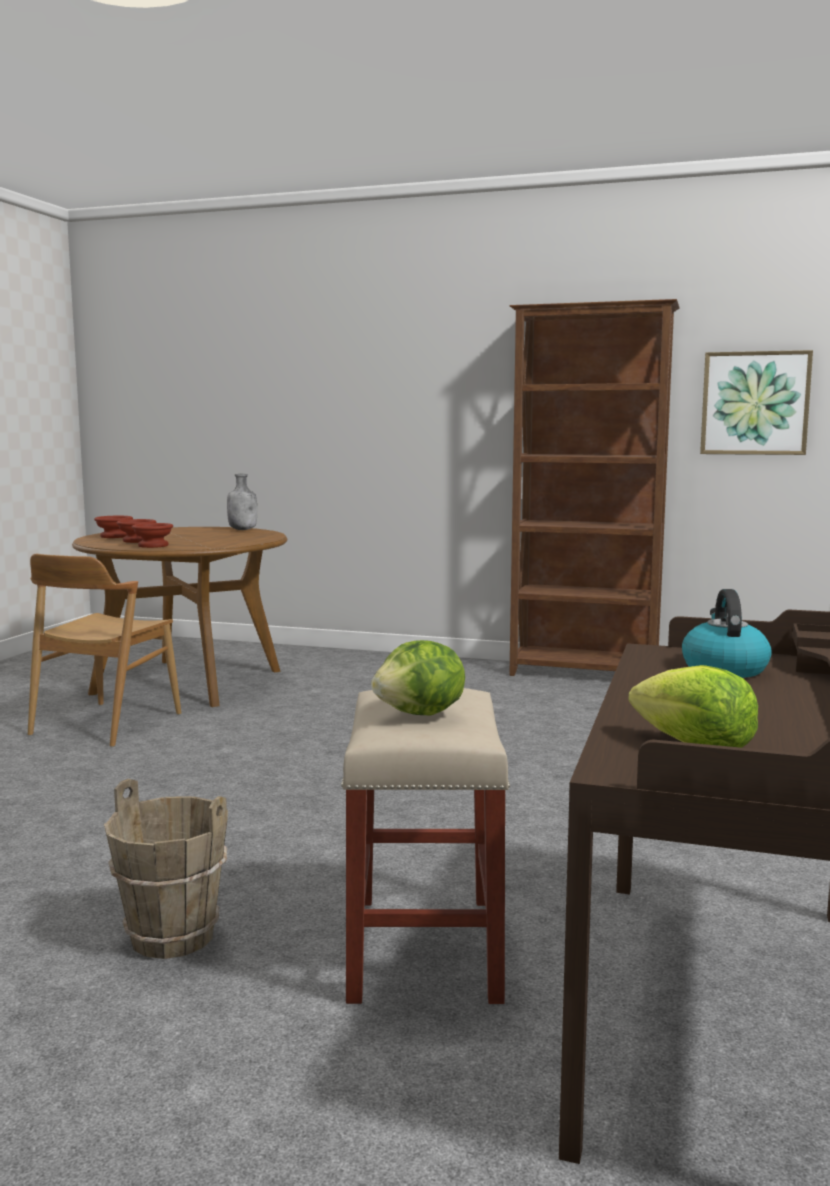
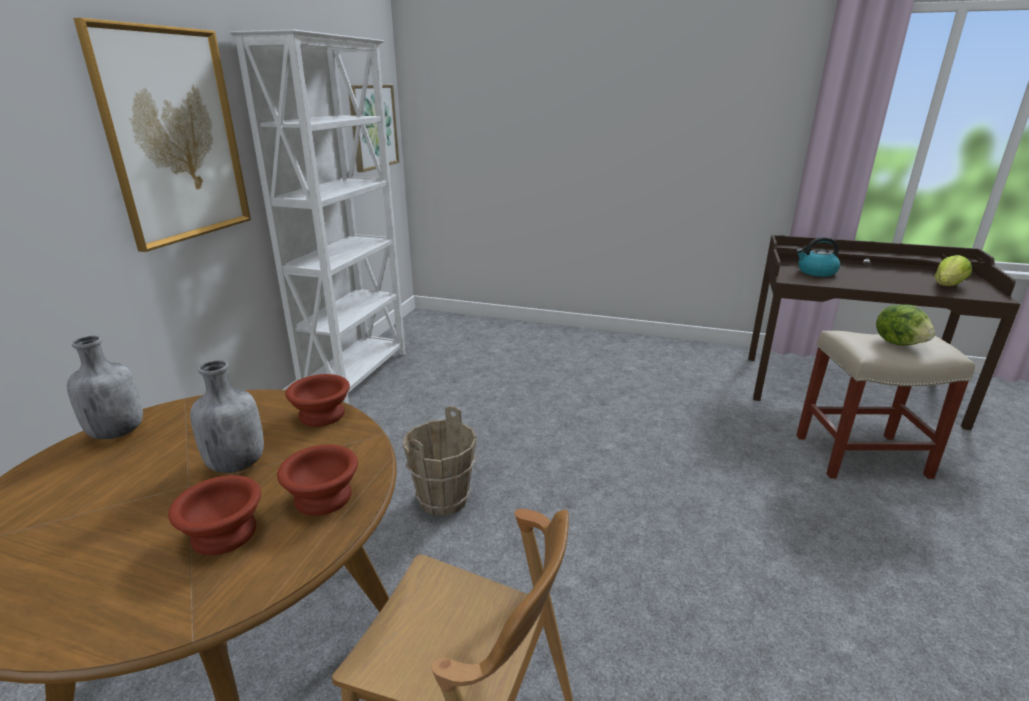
camera: 90 degrees left, 15 degrees up
(115, 536) = (97, 590): brown bowl -> brown bowl (323, 414)
(172, 937) = (937, 553): brown bucket -> brown bucket (444, 500)
(197, 539) = (236, 463): none -> grey bottle
(445, 392) = (174, 136): none -> picture
(585, 674) = (358, 374): brown bookcase -> white bookcase

